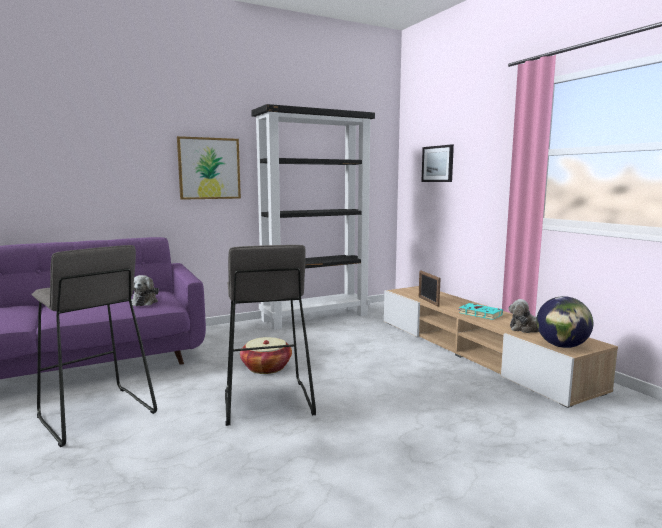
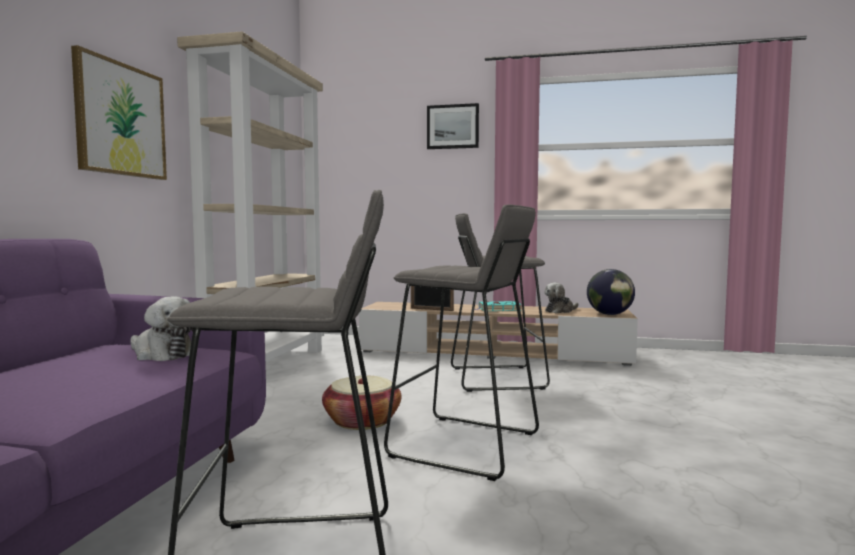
camera: 50 degrees left, 5 degrees down
(315, 317) = (267, 365): black bookcase -> beige bookcase
(411, 372) = (496, 378): none -> grey stool
(438, 164) = (376, 158): picture -> picture (452, 126)

